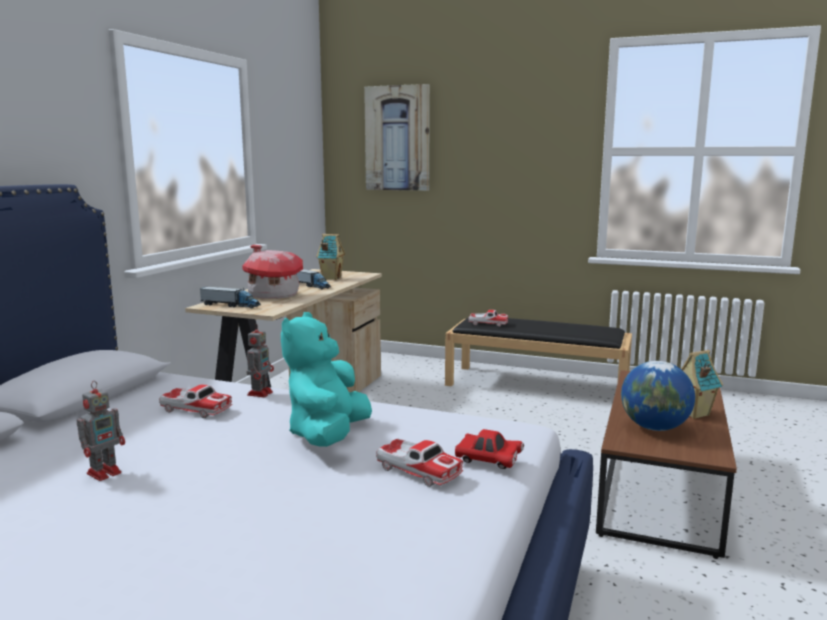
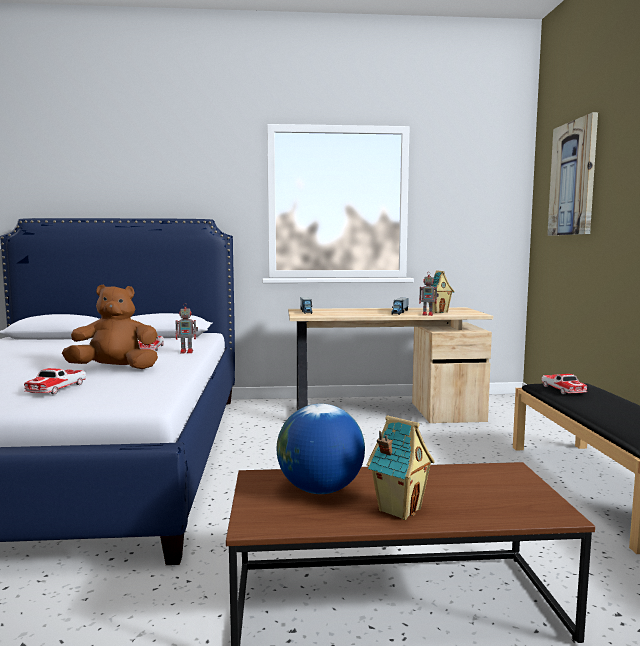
camera: 65 degrees right, 5 degrees down
(105, 472) = (55, 351): toy robot -> toy robot (428, 314)
(272, 295) = (349, 312): toy house -> none
(328, 436) = (115, 369): turquoise plush toy -> brown plush toy
(488, 461) = (74, 399): red toy car -> none

